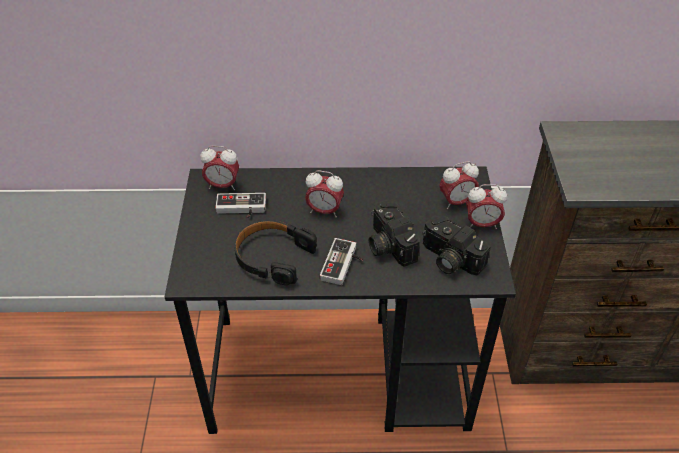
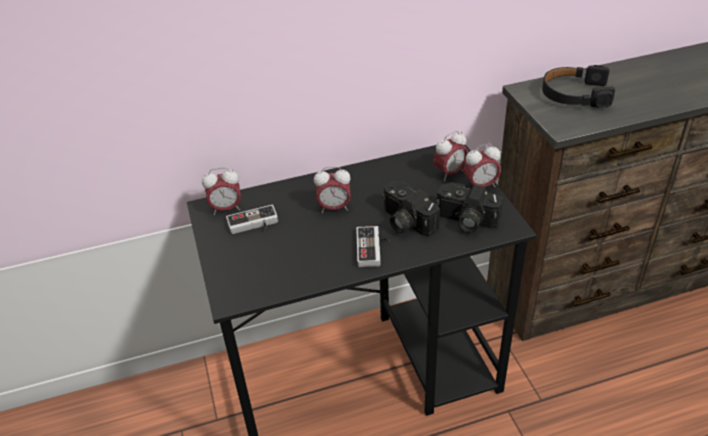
camera: 15 degrees left, 5 degrees down
(273, 257) = (304, 258): black headphones -> black headphones (575, 94)

